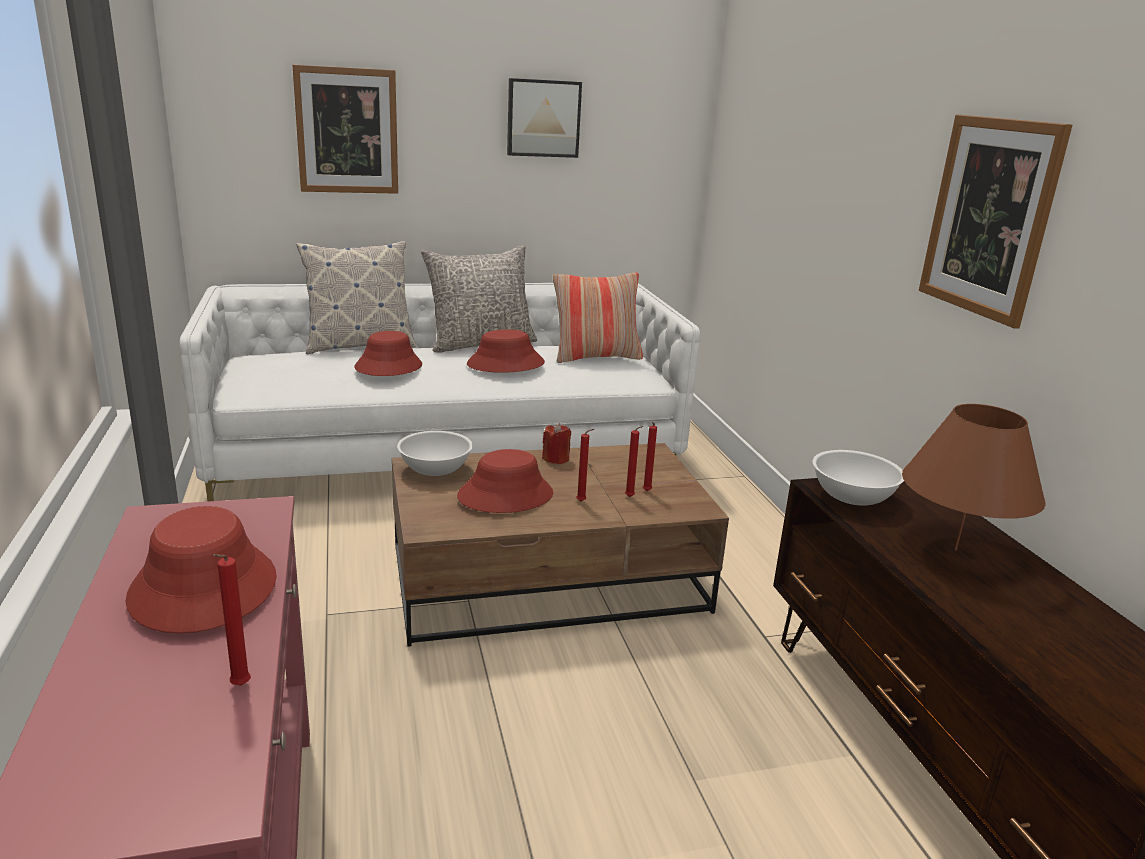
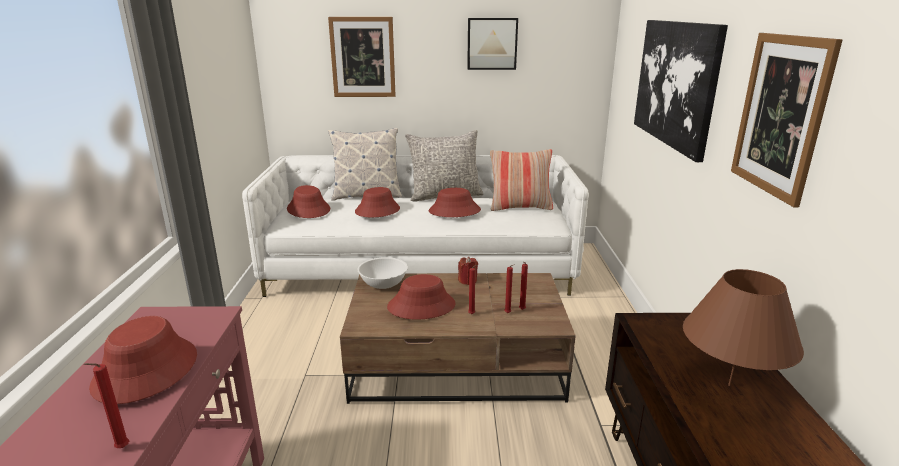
camera: 15 degrees right, 0 degrees up
(276, 368) = (309, 209): none -> red hat
(822, 180) = (675, 83): none -> picture
(853, 497) = (659, 331): white bowl -> none

